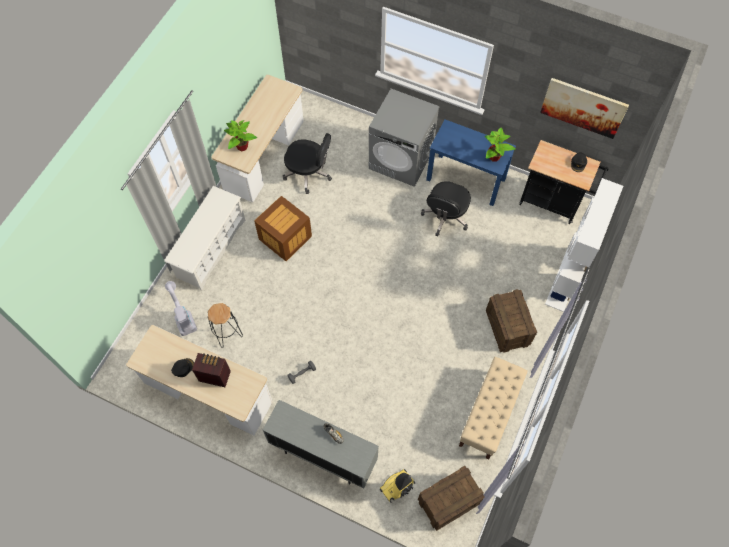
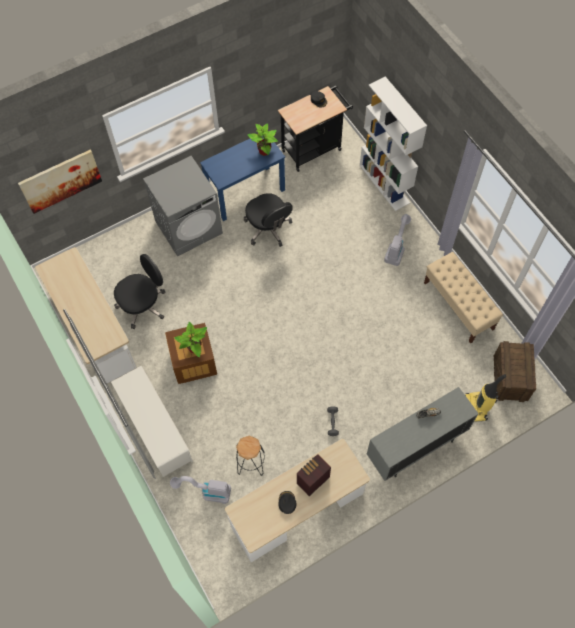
camera: 55 degrees left, 0 degrees up
(242, 146) = (97, 330): potted plant -> potted plant (194, 348)
(507, 327) = (396, 248): crate -> vacuum cleaner
(583, 107) = (298, 55): picture -> picture (60, 181)

